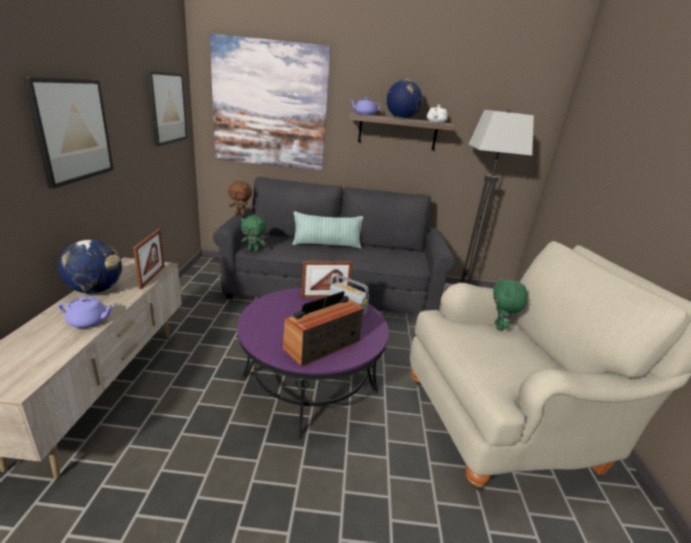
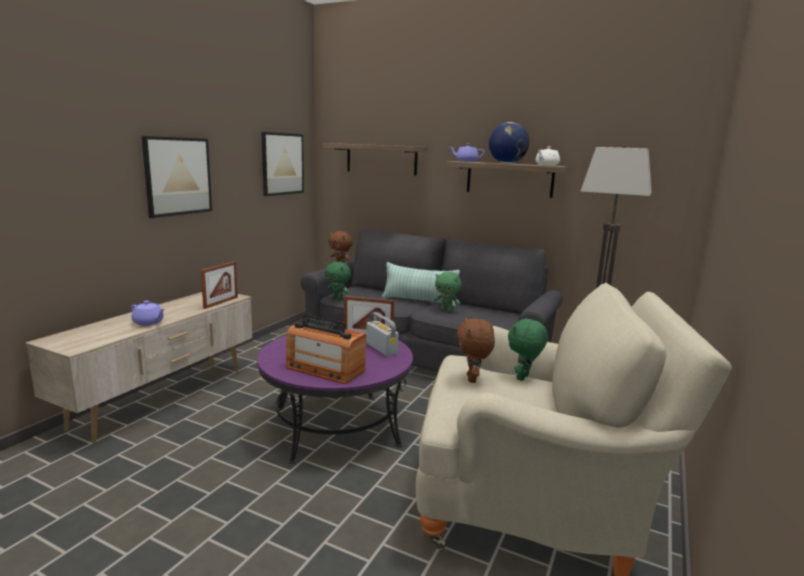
camera: 25 degrees right, 10 degrees down
(96, 290) = (172, 306): globe -> none
(270, 106) = (381, 159): picture -> shelf
(322, 345) = (325, 369): radio -> radio turned 135 degrees counterclockwise
(358, 254) = (446, 310): none -> green plush toy
(473, 338) = (473, 379): none -> brown plush toy

